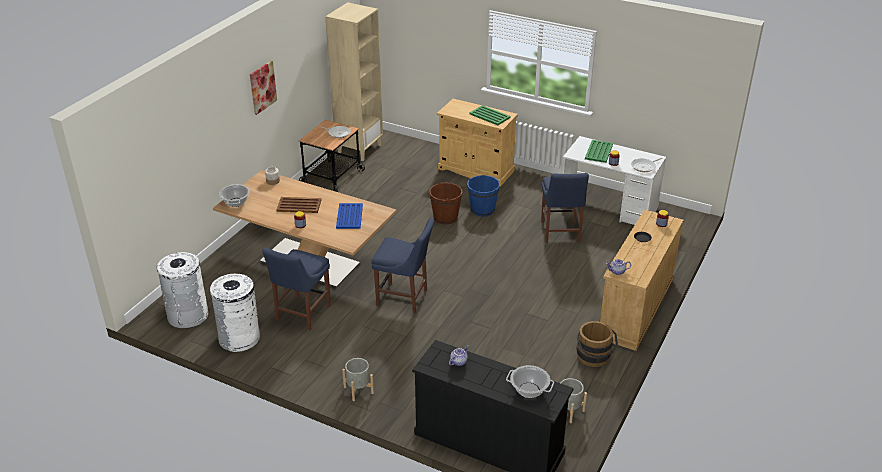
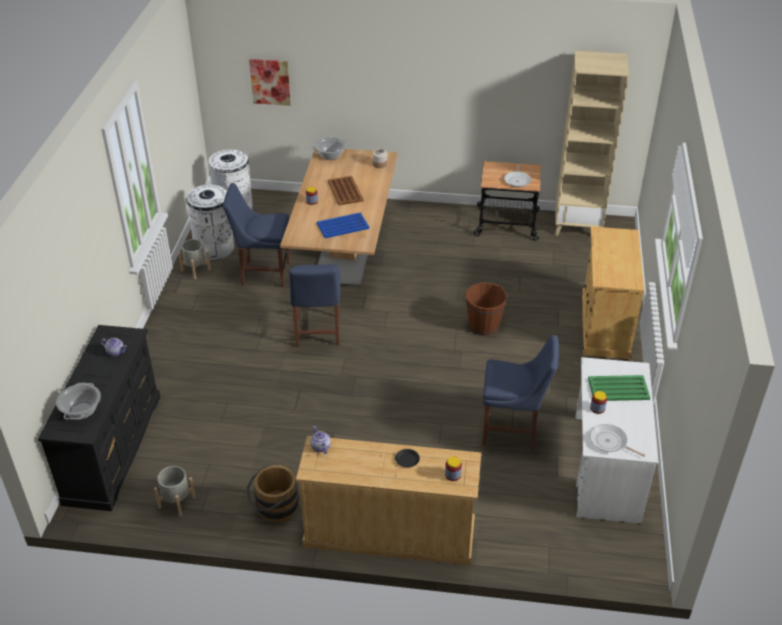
camera: 70 degrees right, 5 degrees up
(262, 87) = (443, 77): picture -> picture (270, 81)
(358, 390) = (166, 340): grey planter -> grey planter (195, 270)
(482, 210) = (519, 351): blue bucket -> none
(489, 115) = (618, 268): green tray -> none
(560, 233) = (513, 431): blue chair -> blue chair turned 150 degrees counterclockwise

